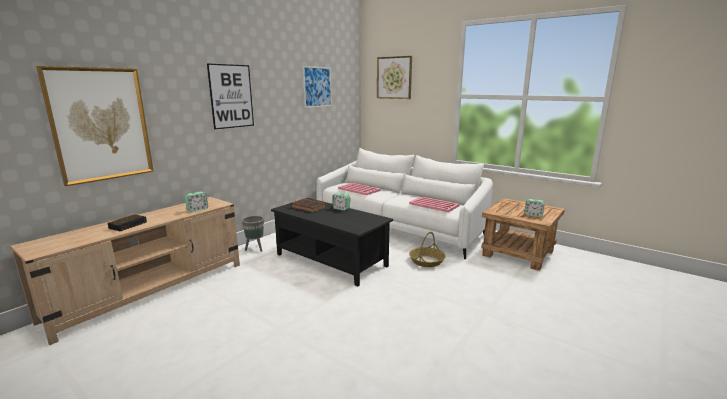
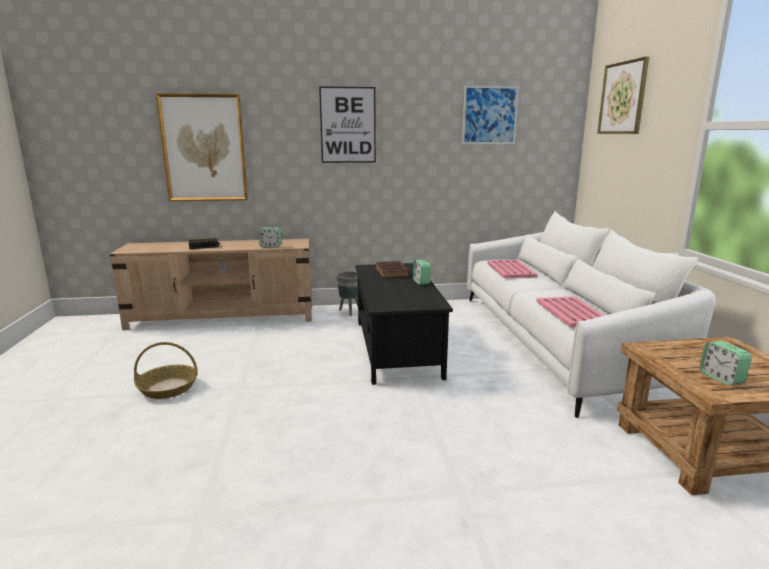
camera: 45 degrees right, 0 degrees up
(426, 261) = (509, 395): basket -> basket (168, 388)

